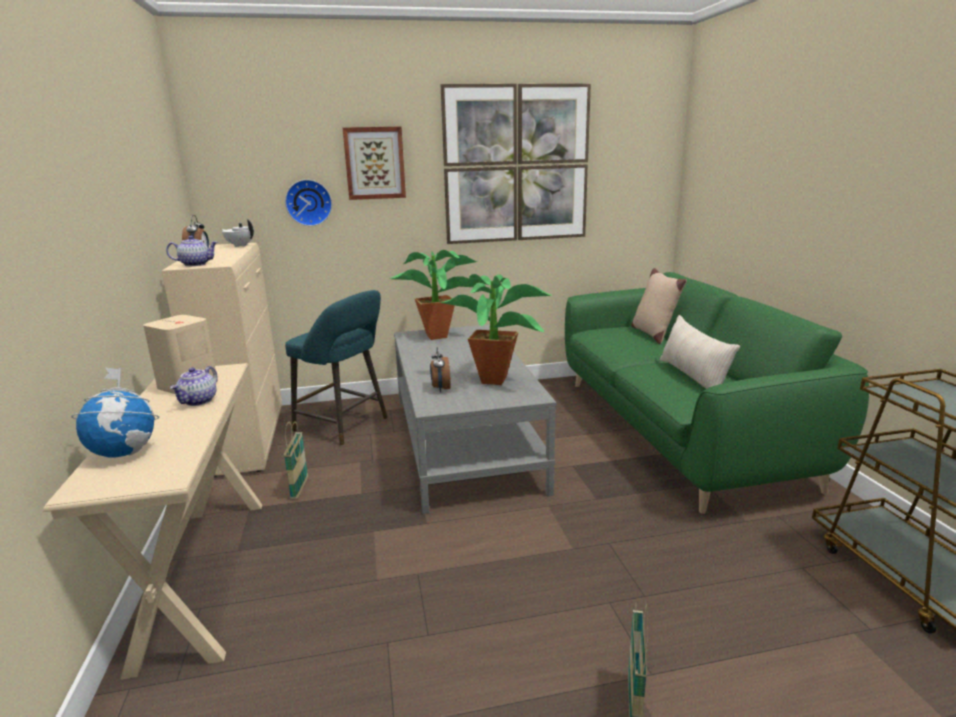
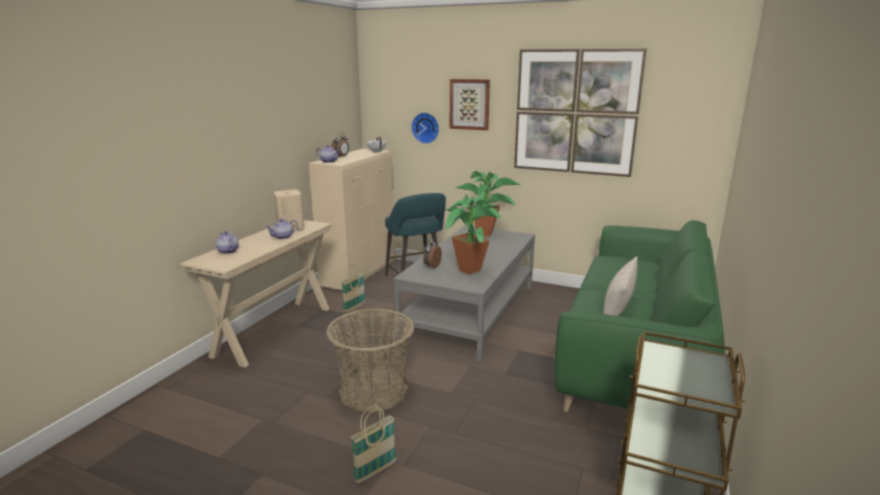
camera: 35 degrees right, 0 degrees up
(125, 452) = (227, 251): globe -> teapot
(479, 592) = (373, 390): none -> basket
(653, 334) = (653, 271): beige pillow -> none

